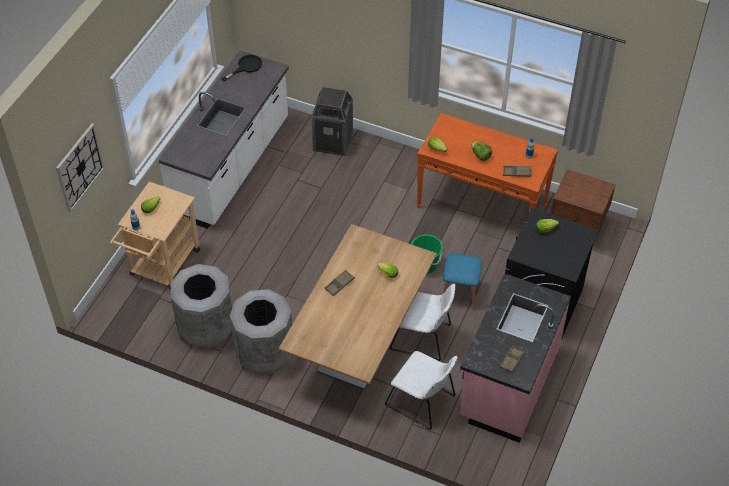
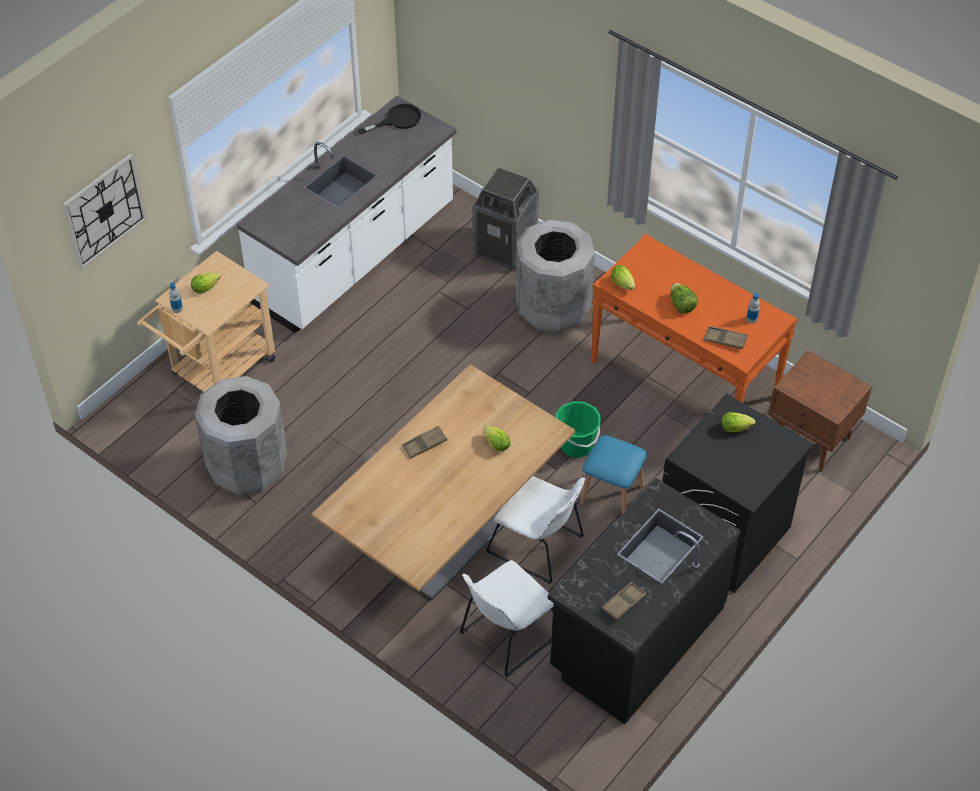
camera: 15 degrees right, 0 degrees up
(265, 353) = (314, 519): grey trash can -> grey trash can (553, 308)
(423, 402) = (507, 635): white chair -> white chair turned 90 degrees clockwise
(507, 384) = (636, 638): pink counter -> black counter

